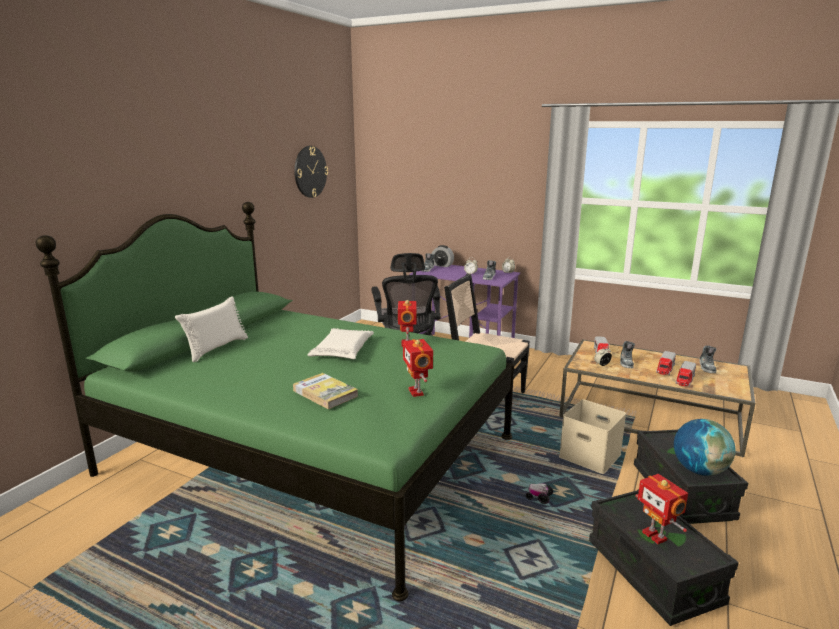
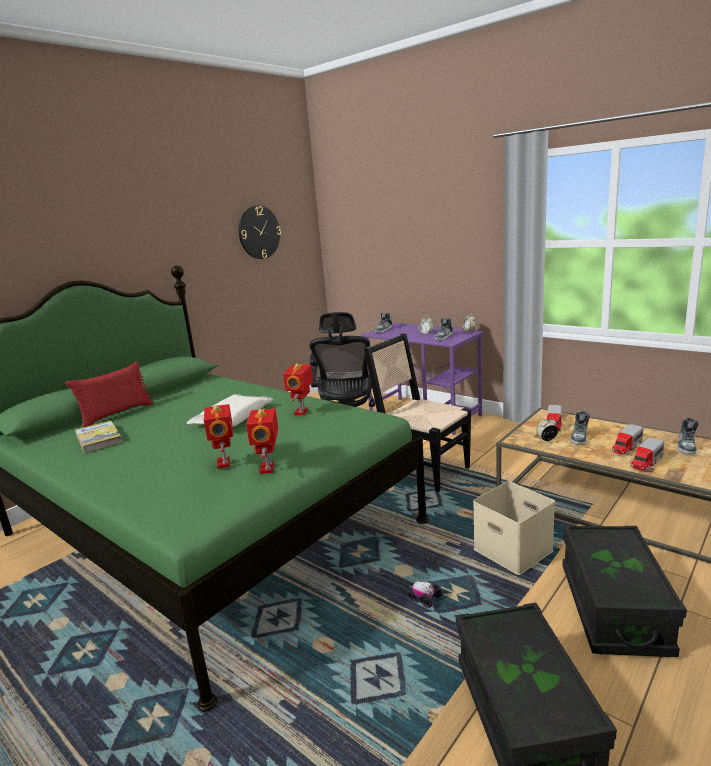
camera: 15 degrees right, 0 degrees up
(216, 348) = (116, 414): white pillow -> red pillow
(325, 393) = (171, 466): book -> book (99, 439)
(442, 265) = (402, 325): alarm clock -> none
(655, 535) = (517, 672): toy robot -> toy robot (225, 463)
(699, 470) = (624, 585): globe -> none

